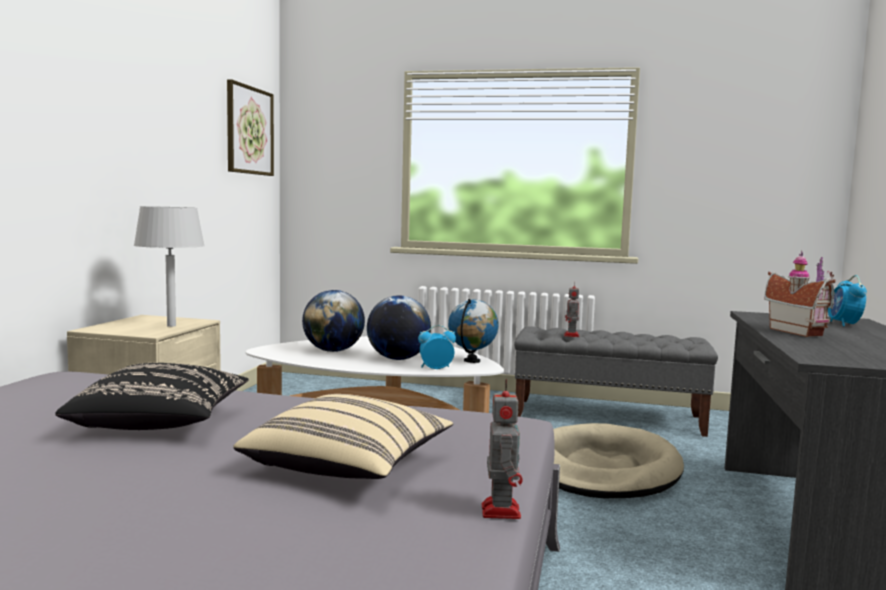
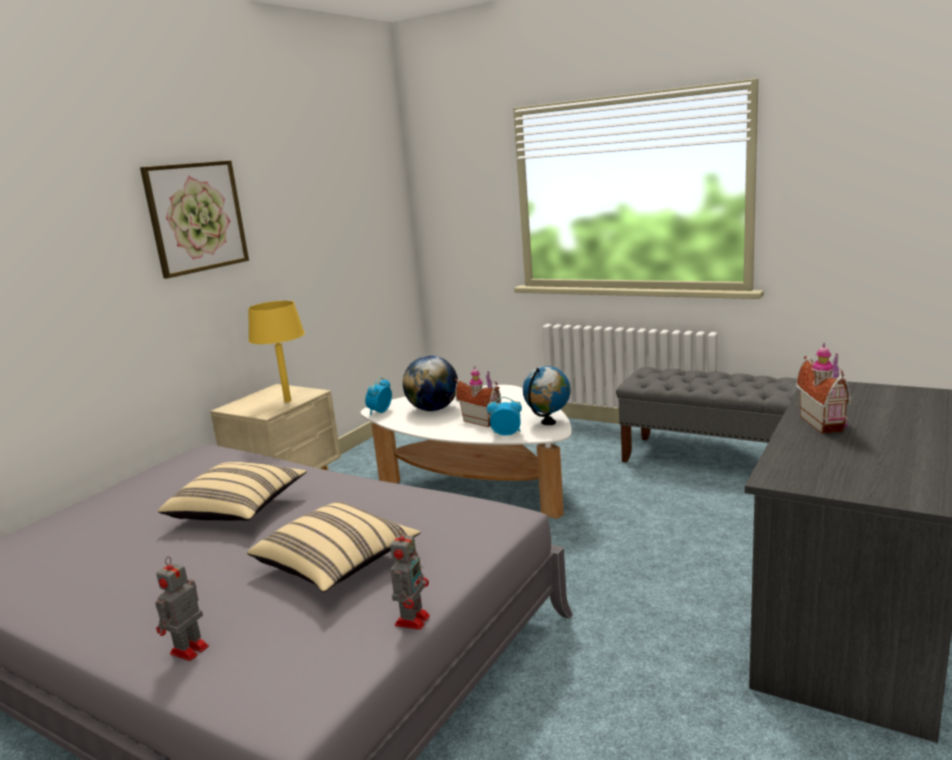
camera: 20 degrees right, 10 degrees up
(161, 423) = (239, 510): black pillow -> beige pillow
(171, 326) = (287, 401): grey table lamp -> yellow table lamp
(249, 130) = (372, 190): picture -> picture (196, 217)
(398, 359) = (482, 420): globe -> toy house
(571, 335) = (675, 383): toy robot -> toy robot (188, 651)
(603, 469) = (671, 528): beige dog bed -> none
(844, 324) = (906, 405): alarm clock -> alarm clock (380, 412)

